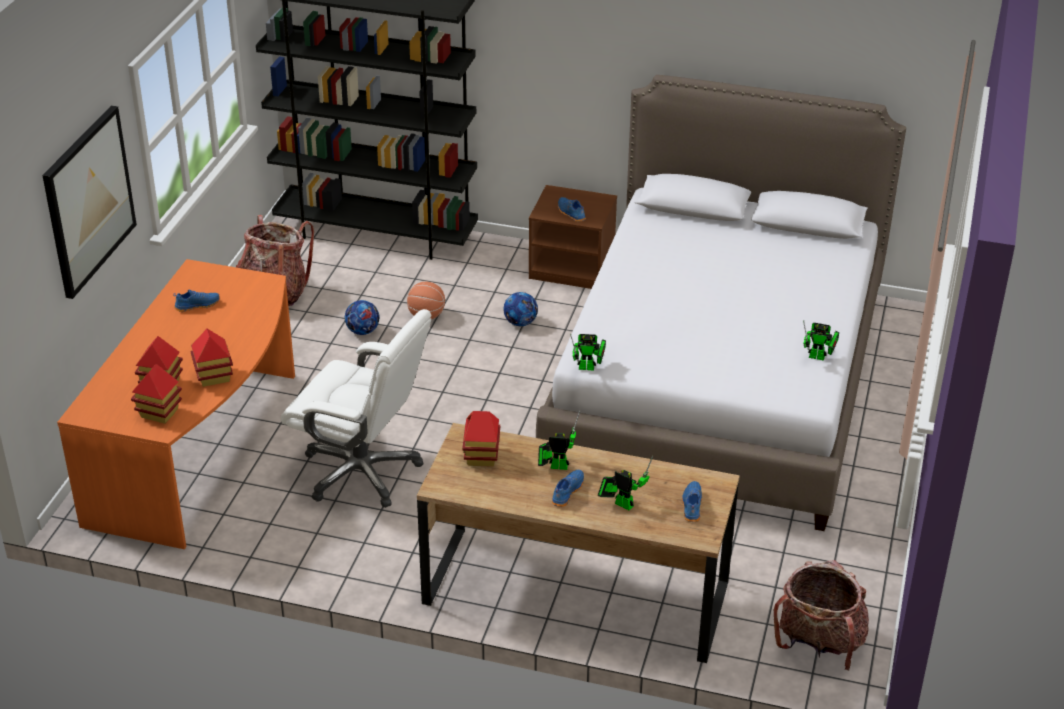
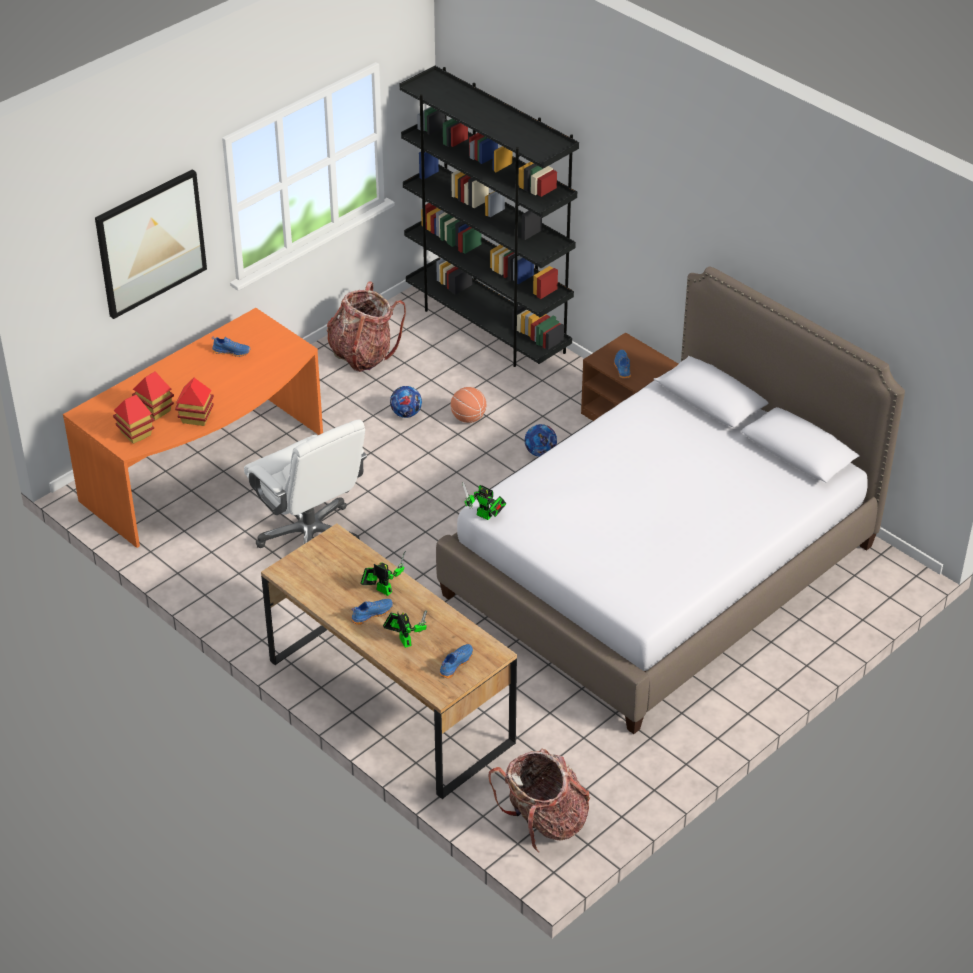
camera: 30 degrees right, 5 degrees up
(481, 457) = (333, 560): toy house -> none
(819, 357) = (685, 579): toy robot -> none

